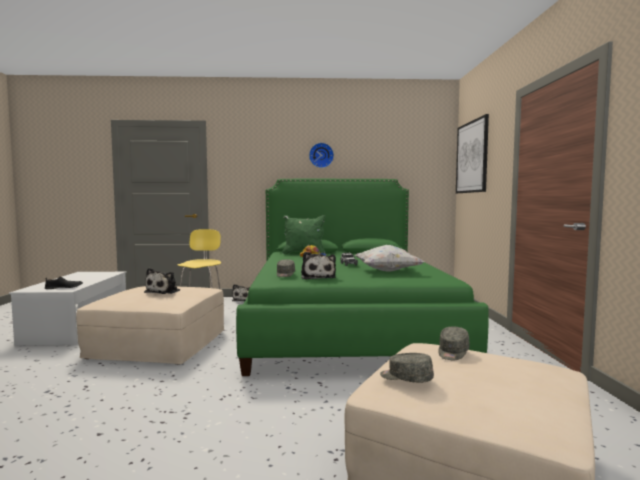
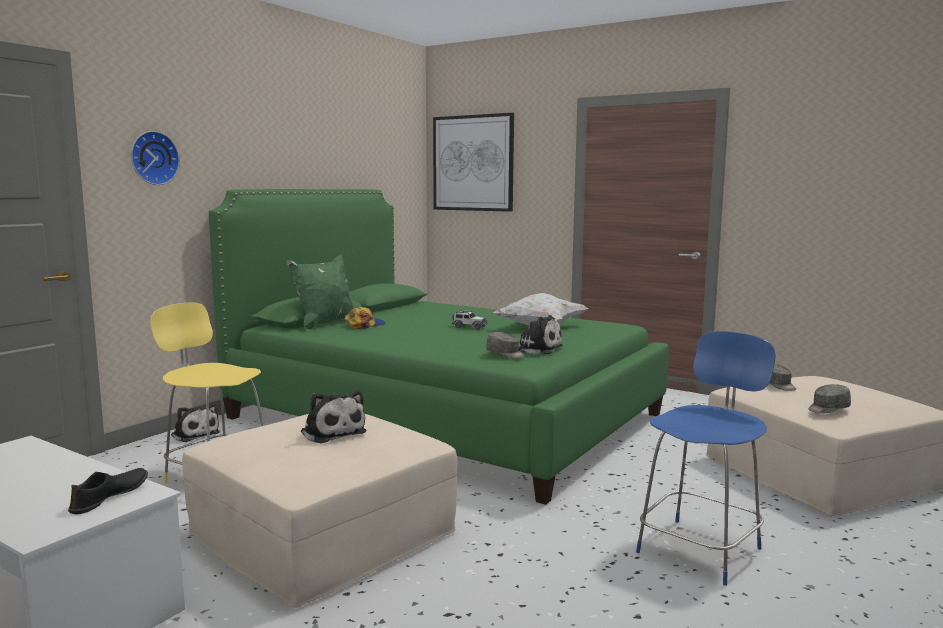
camera: 55 degrees left, 5 degrees up
(217, 437) = (701, 548): none -> blue stool
(321, 155) = (280, 146): wall clock -> wall clock (153, 158)

